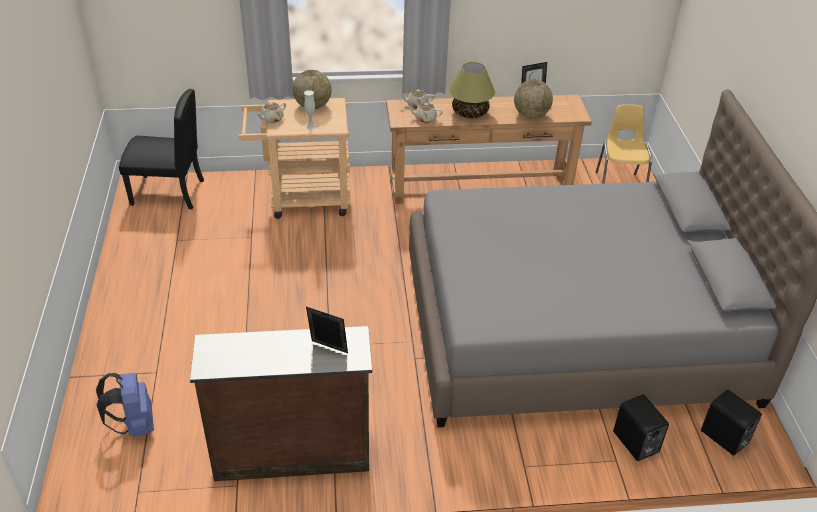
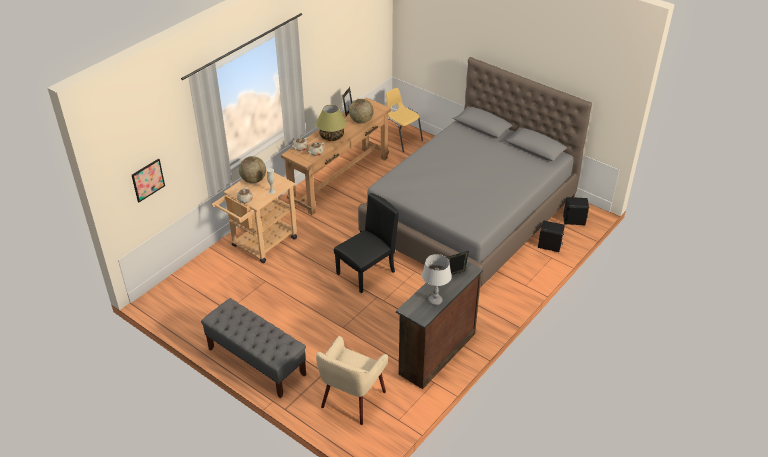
camera: 45 degrees left, 0 degrees up
(120, 308) = (256, 362): none -> grey bench
(134, 425) = (352, 399): blue backpack -> beige armchair
(159, 27) = (148, 180): none -> picture
(167, 193) = (179, 292): black chair -> black chair (366, 273)
(253, 360) = (435, 301): none -> grey table lamp

